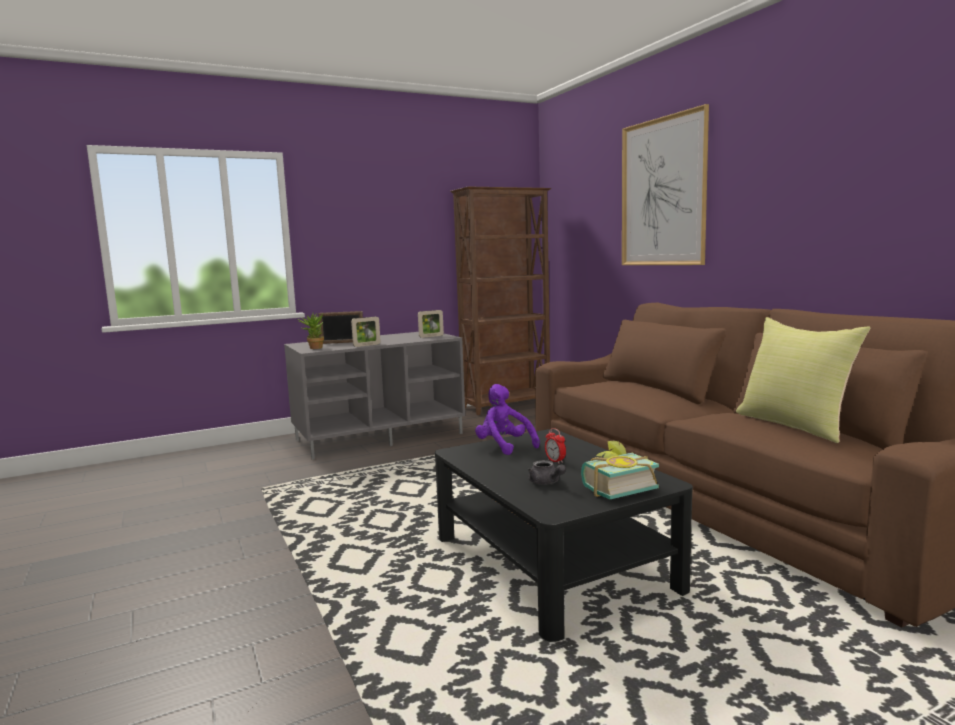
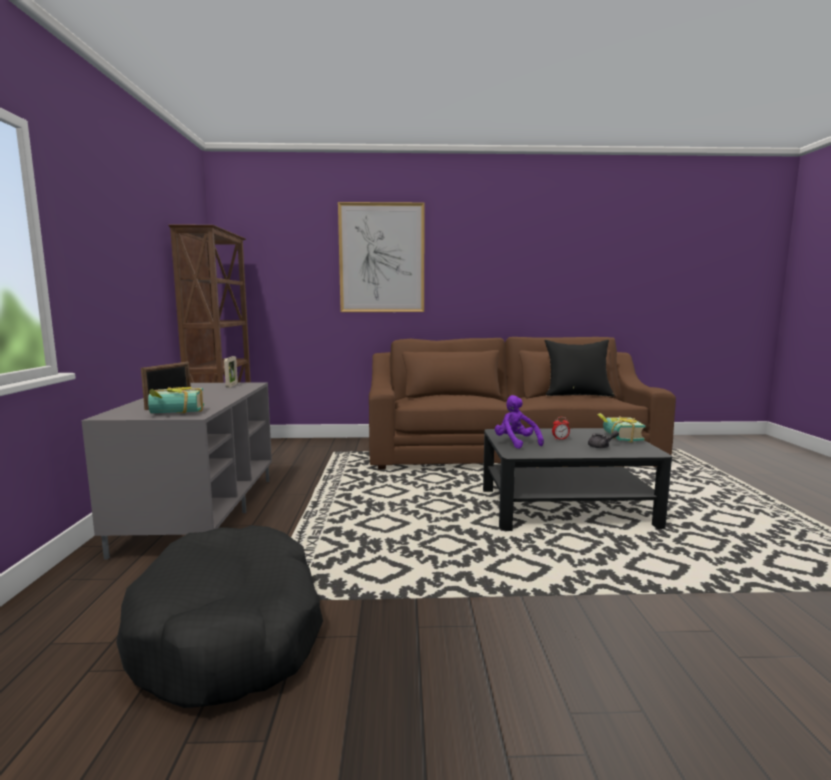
camera: 65 degrees left, 0 degrees up
(221, 491) = (231, 632): none -> black dog bed
(313, 348) = (176, 413): potted plant -> book
(367, 345) = (224, 400): picture frame -> none
(504, 446) = (516, 443): purple plush toy -> purple plush toy turned 75 degrees clockwise
(795, 425) = (577, 394): yellow pillow -> black pillow

